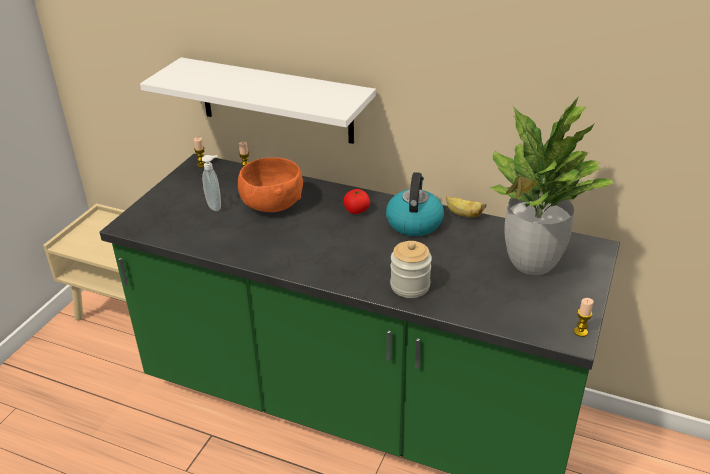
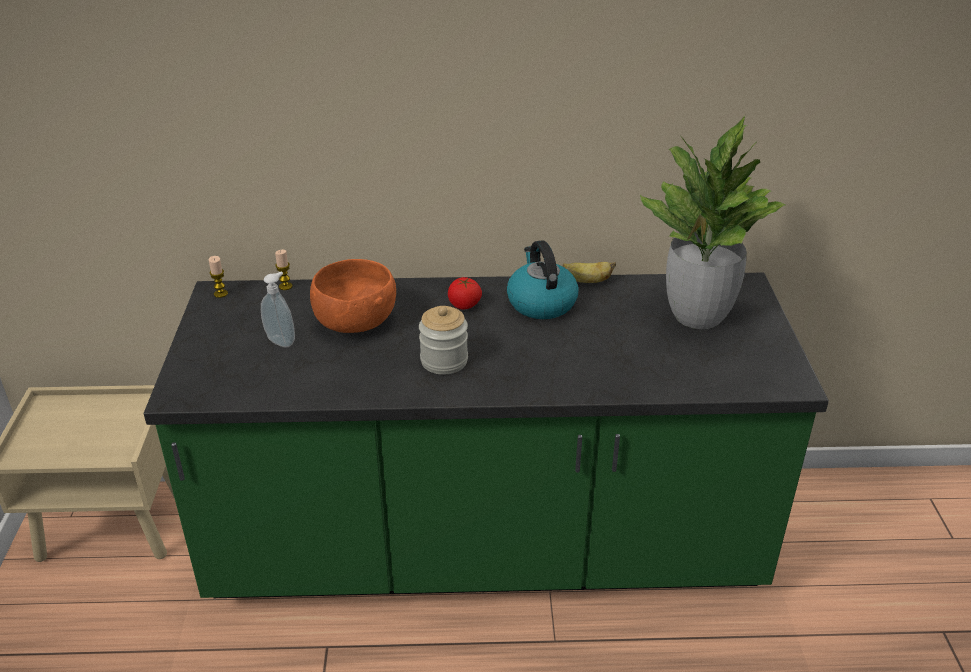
camera: 25 degrees left, 0 degrees up
(276, 101) = (319, 187): white shelf -> none
(410, 286) = (591, 375): jar -> jar (444, 361)
(580, 332) = (797, 375): candle -> none

